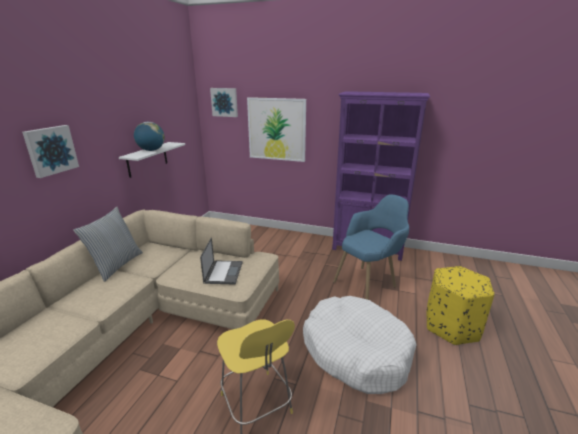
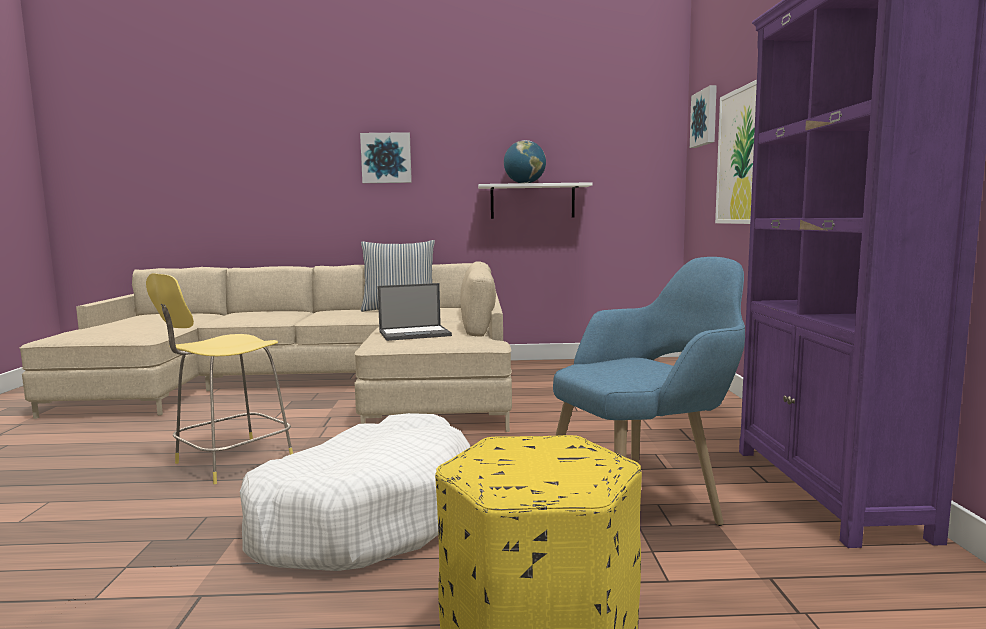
camera: 70 degrees right, 15 degrees down
(369, 281) = (646, 508): blue armchair -> blue armchair turned 60 degrees counterclockwise

